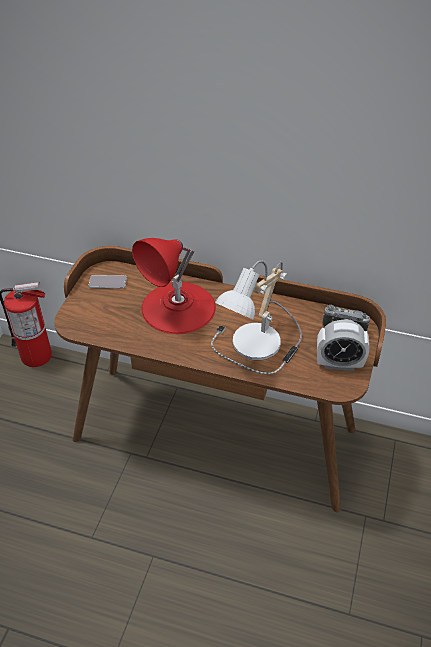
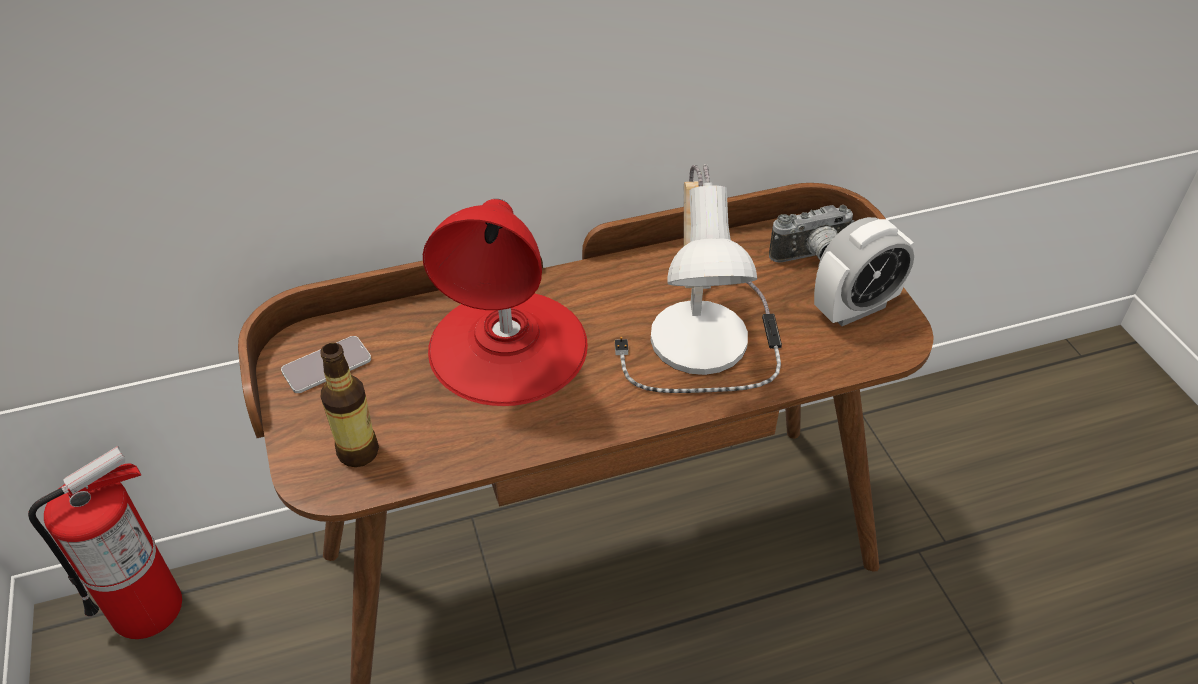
camera: 35 degrees left, 0 degrees up
(91, 319) = (358, 452): none -> bottle

